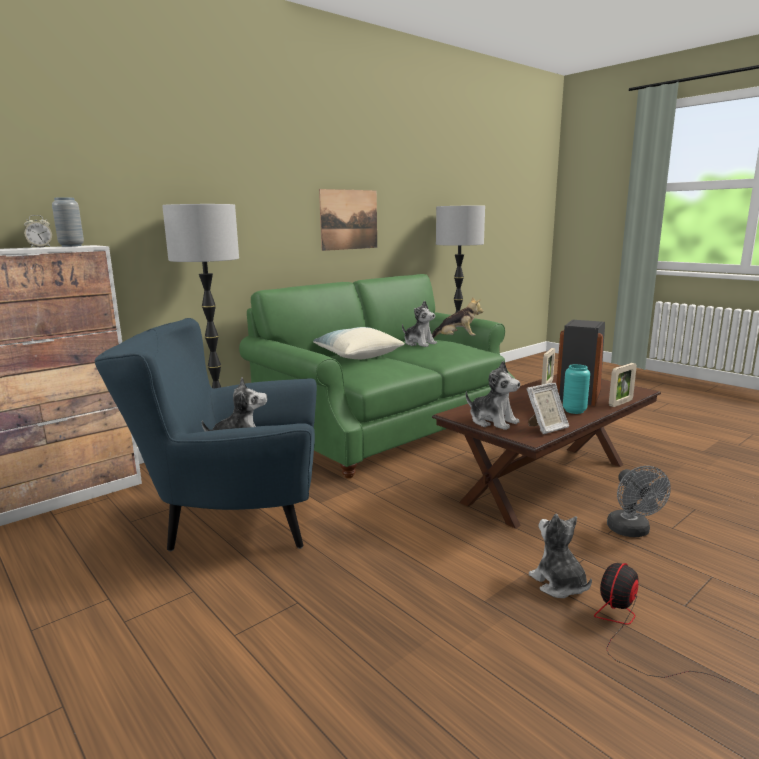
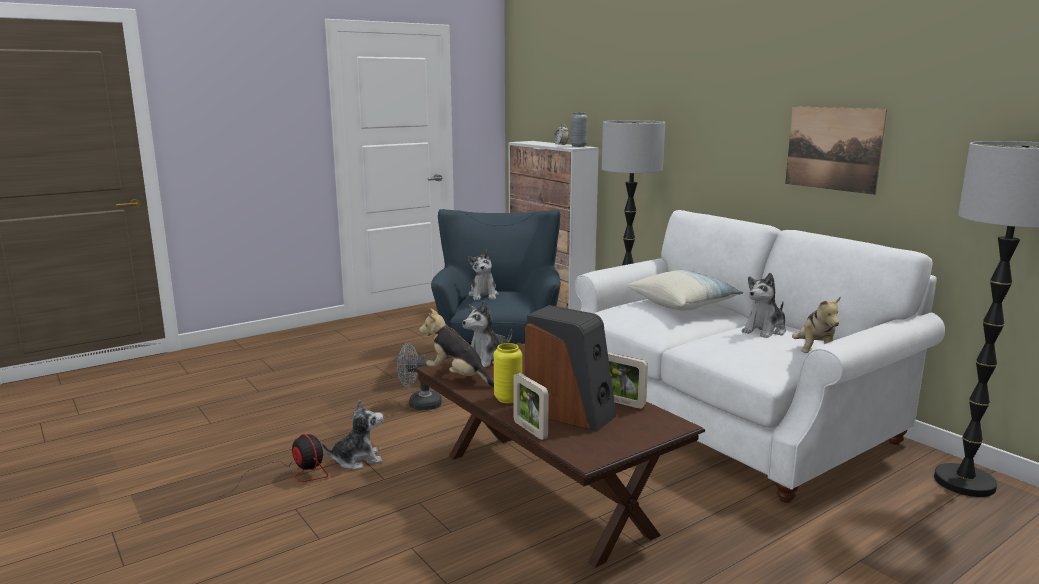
camera: 95 degrees right, 0 degrees up
(387, 425) = (724, 416): green sofa -> white sofa
(546, 428) = (458, 378): picture frame -> plush toy
(574, 411) = (508, 399): turquoise vase -> yellow vase
(631, 532) = (415, 518): grey fan -> grey fan (419, 404)

